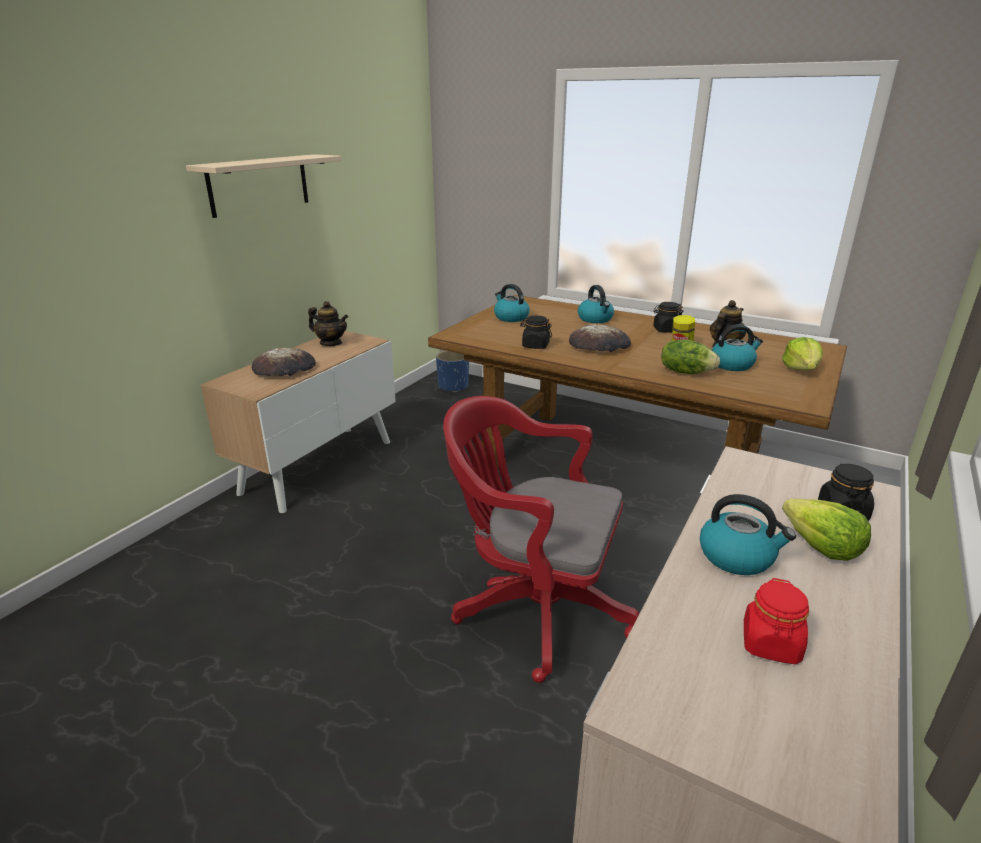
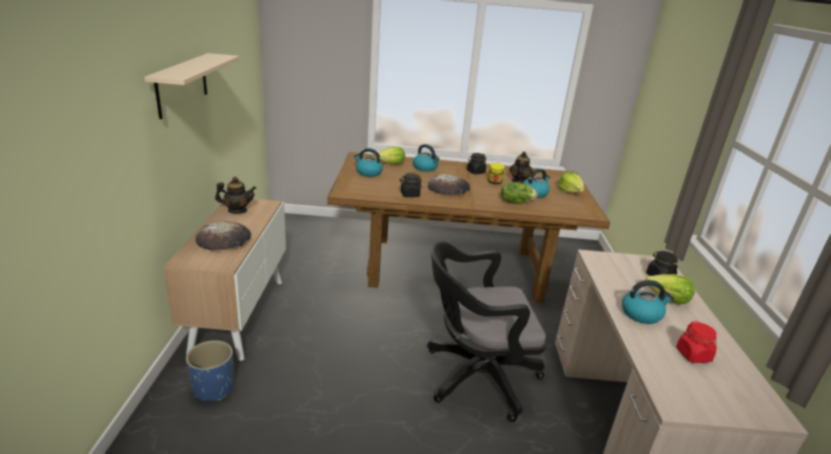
camera: 30 degrees left, 0 degrees up
(453, 386) = (294, 226): blue planter -> blue planter (213, 388)
(533, 608) = (475, 377): red office chair -> black office chair
(554, 311) = (391, 163): none -> lettuce

